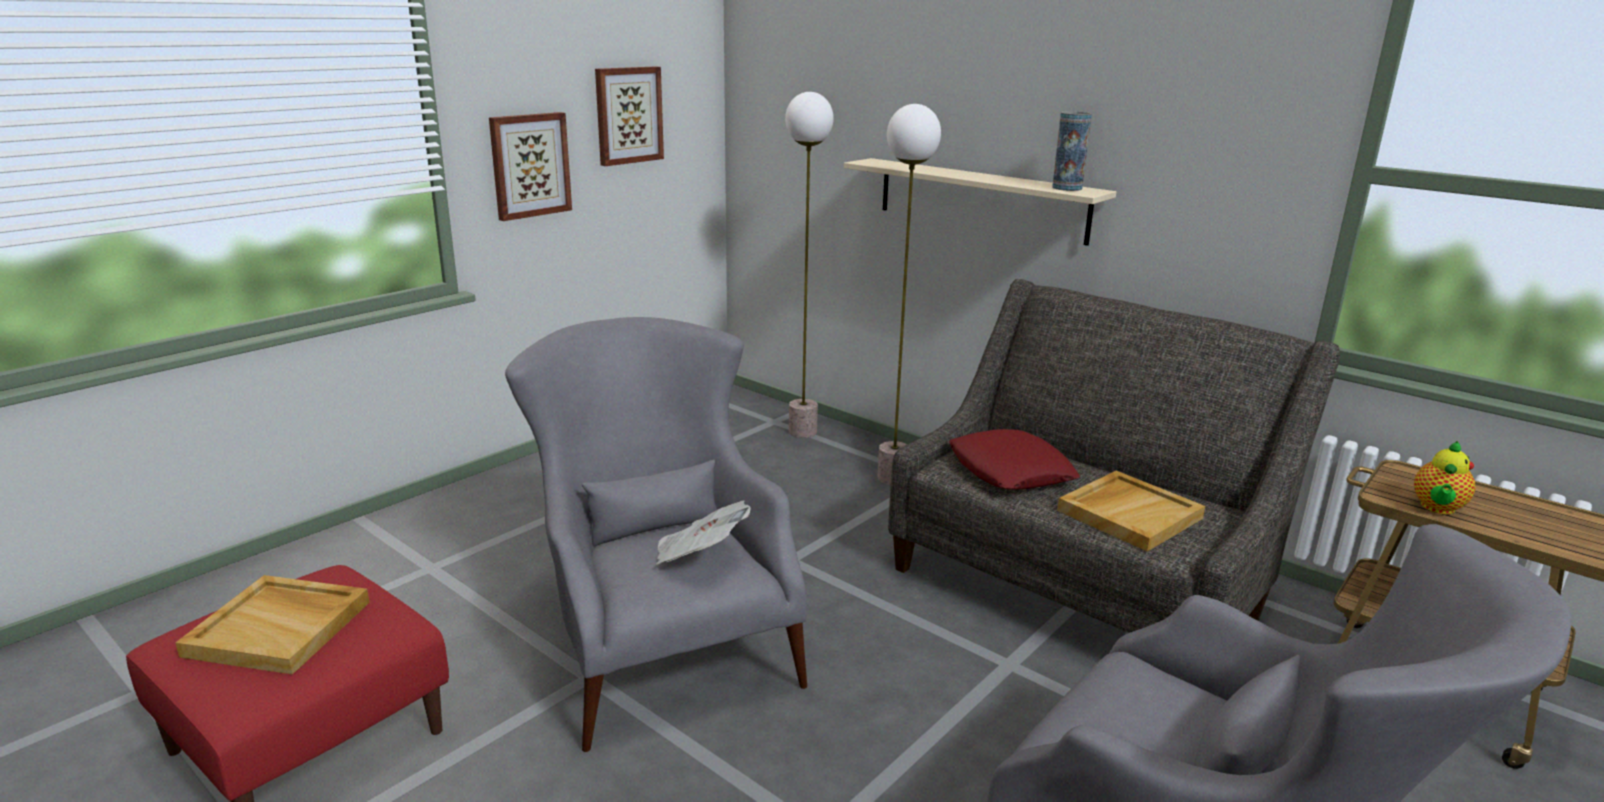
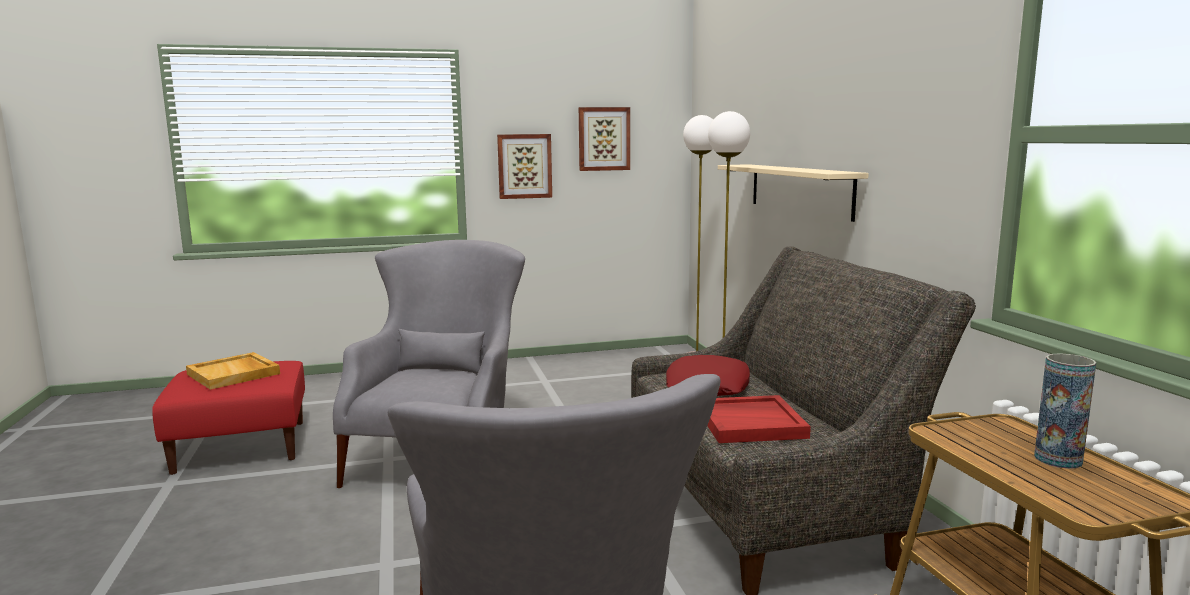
camera: 35 degrees right, 10 degrees down
(700, 555) = (434, 382): newspaper -> none
(1067, 188) = (829, 171): vase -> vase (1058, 459)
(1129, 514) = (751, 423): beige tray -> red tray
(1437, 508) = (971, 446): teapot -> none

